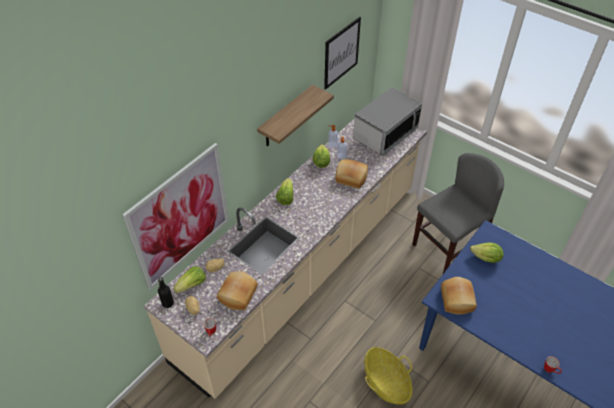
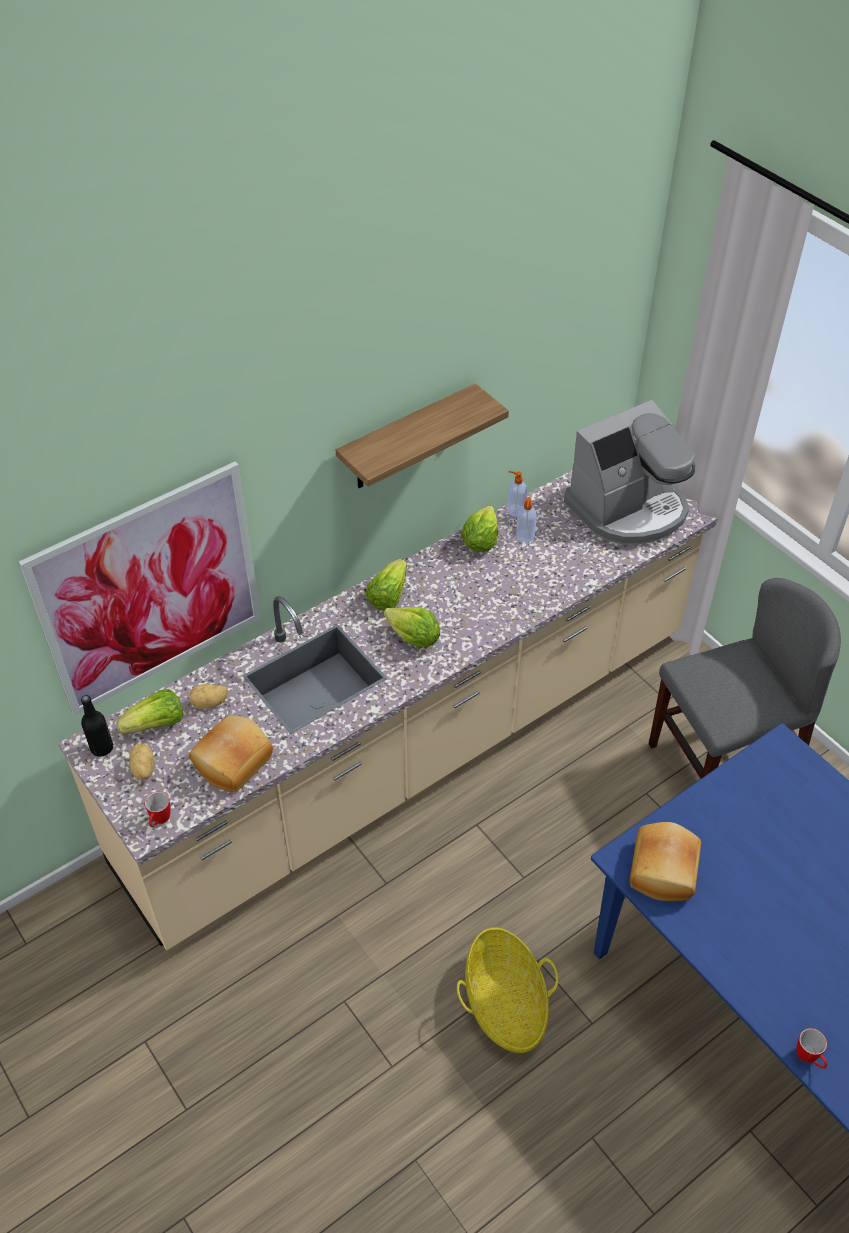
camera: 15 degrees right, 0 degrees up
(341, 53) = (551, 330): picture -> none
(351, 178) = (528, 584): bread -> none
(385, 134) = (628, 509): microwave -> coffee machine
(486, 258) = (755, 801): lettuce -> lettuce (414, 638)

